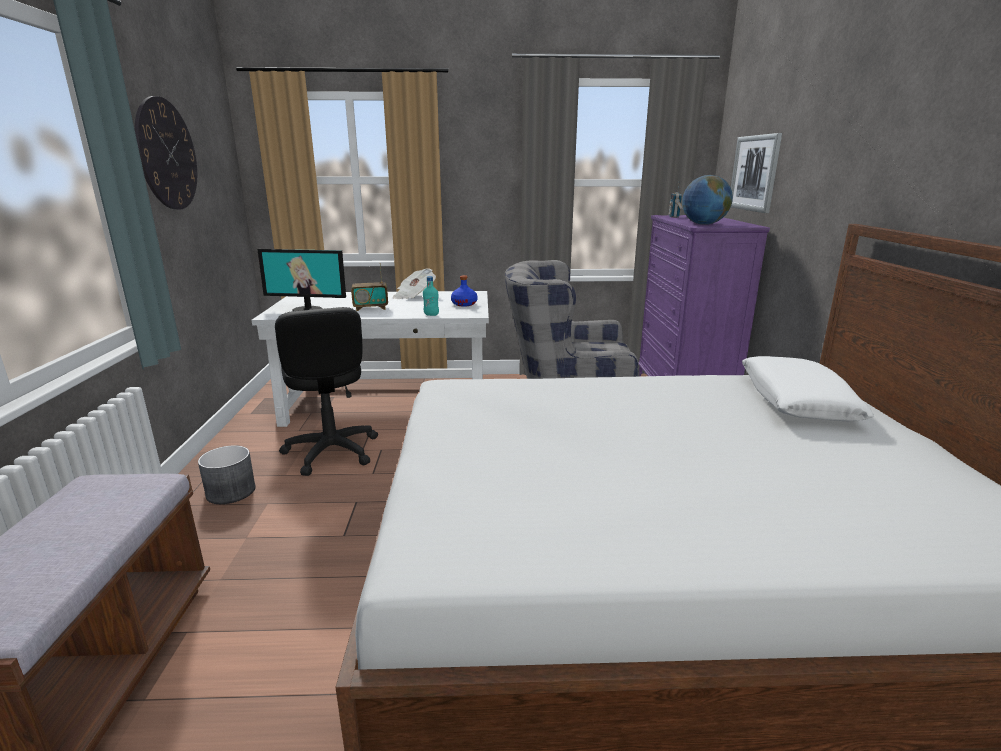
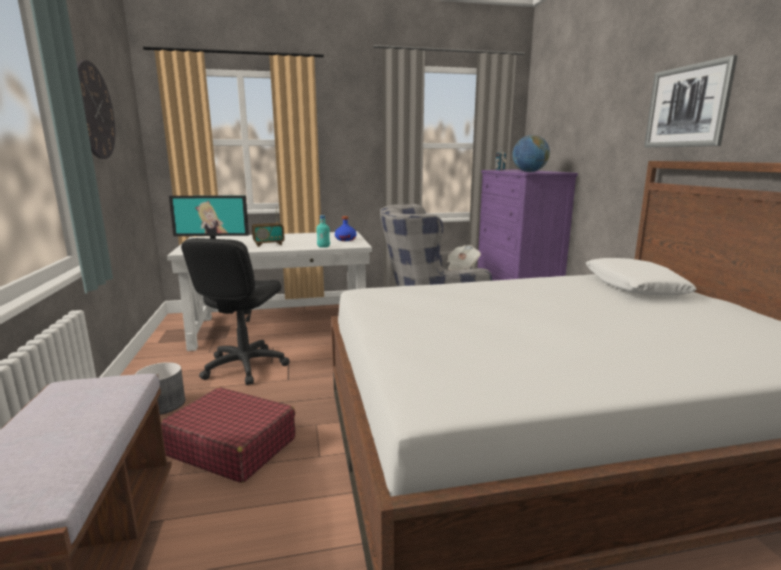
camera: 10 degrees left, 5 degrees down
(283, 552) = (231, 446): none -> red suitcase
(331, 451) = (244, 366): black office chair -> black office chair turned 45 degrees clockwise
(414, 296) = (299, 236): newspaper -> newspaper (461, 267)
(754, 173) = (560, 135): picture -> picture (687, 106)

